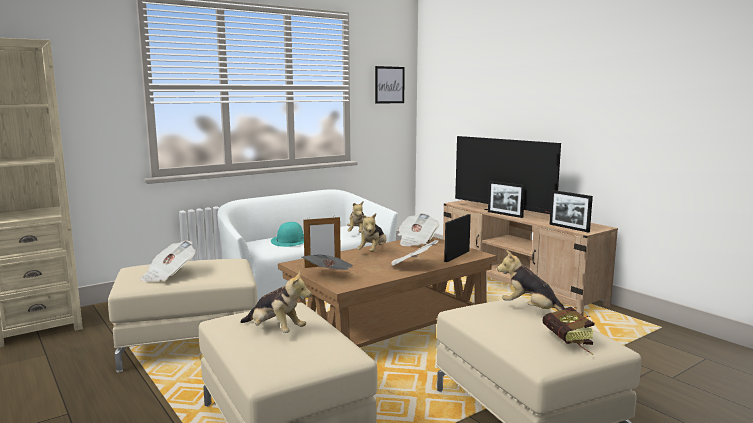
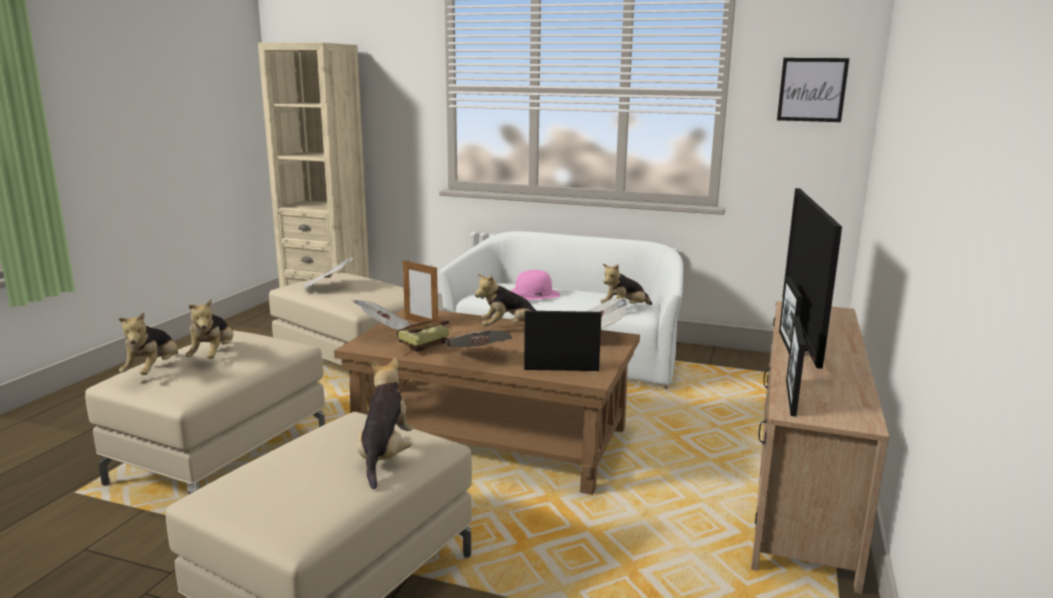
camera: 55 degrees right, 5 degrees up
(276, 355) = (154, 371): none -> plush toy
(290, 241) = (533, 294): turquoise hat -> pink hat
(569, 343) = (271, 500): book -> book (419, 348)

